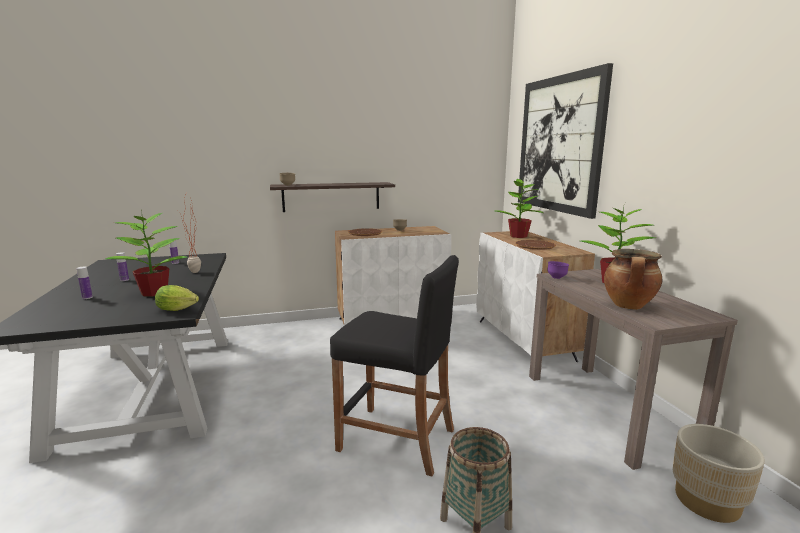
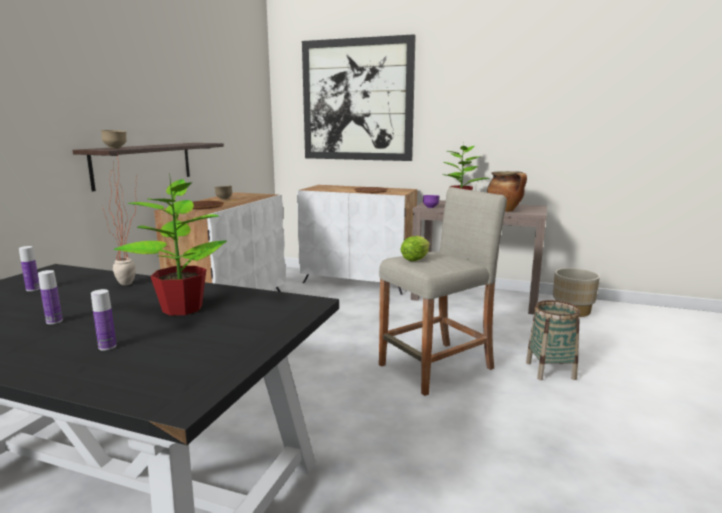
camera: 55 degrees left, 0 degrees up
(179, 310) = (292, 302): lettuce -> lettuce (416, 259)
(396, 440) = (436, 367): black stool -> beige stool
(518, 236) = (334, 188): potted plant -> none

